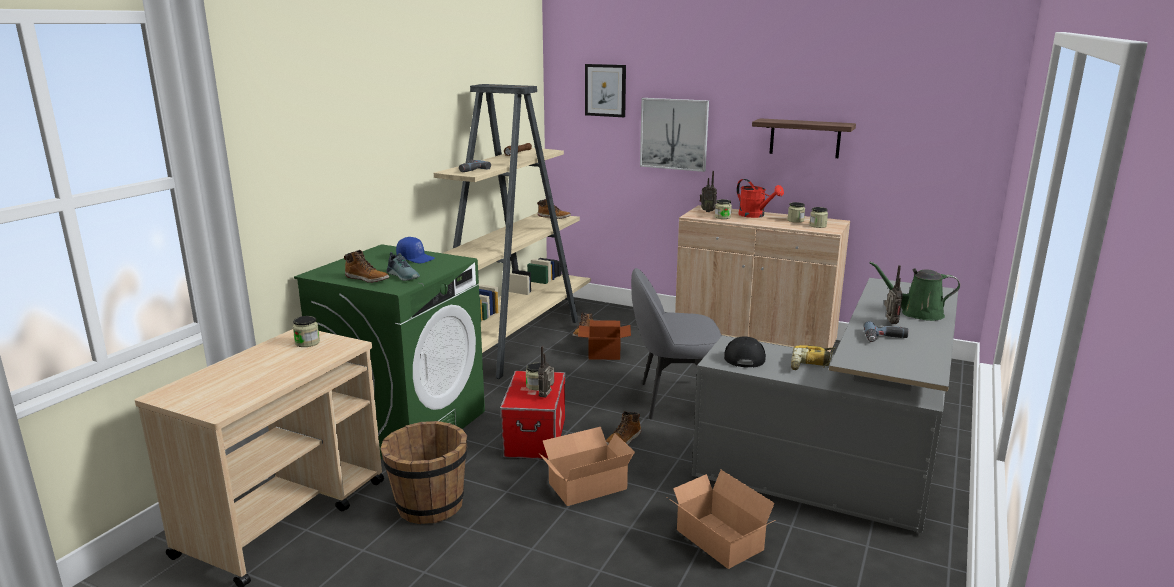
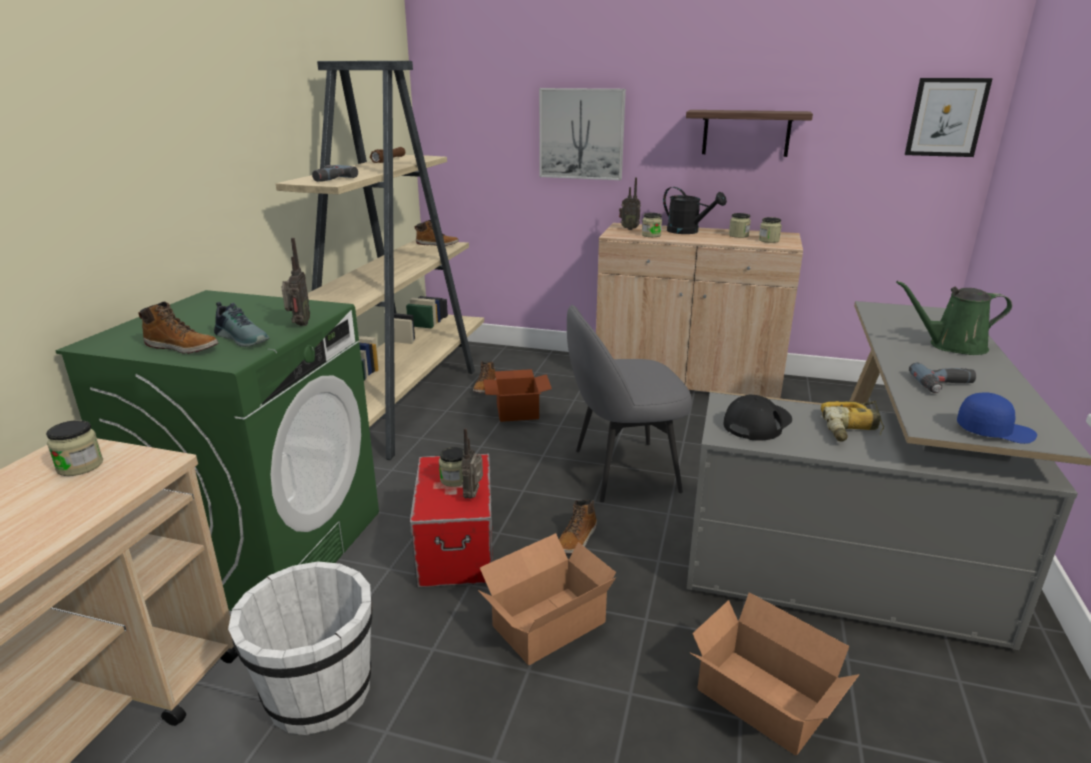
camera: 10 degrees left, 5 degrees up
(416, 258) = (261, 309): blue cap -> blue cap (993, 431)
(429, 505) = (317, 693): brown bucket -> white bucket
(605, 90) = (491, 80): picture -> picture (946, 117)
(744, 356) = (757, 423): black cap -> black cap turned 45 degrees clockwise
(755, 215) = (688, 232): red watering can -> black watering can
(890, 323) = (932, 362): radio -> radio (299, 325)

